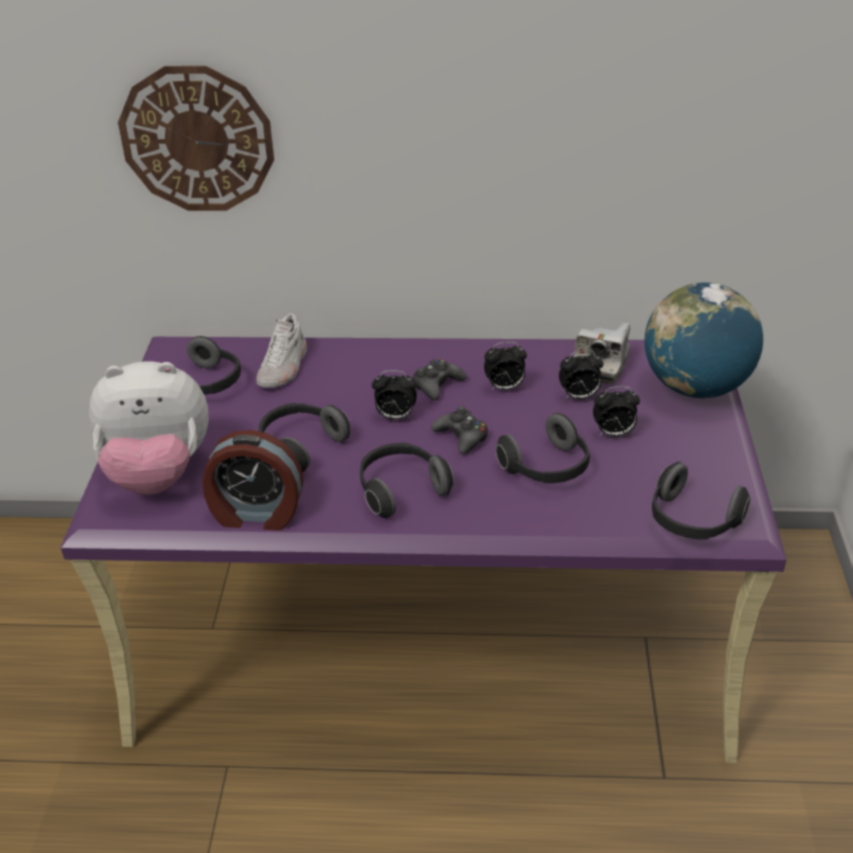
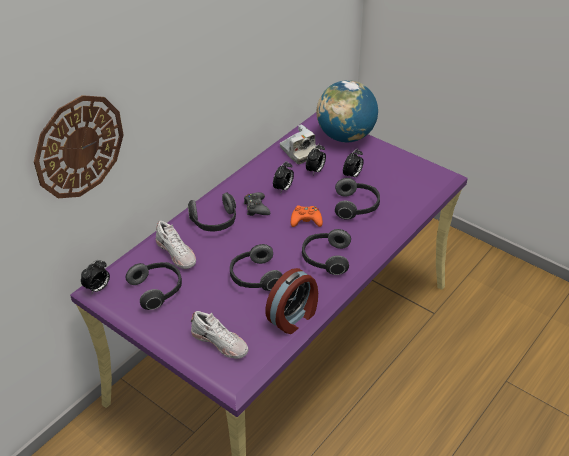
camera: 55 degrees left, 5 degrees up
(158, 474) = (220, 342): plush toy -> white shoe
(395, 417) = (266, 234): alarm clock -> alarm clock (98, 288)
(462, 437) = (306, 220): black game controller -> orange game controller
(692, 522) = (430, 187): headphones -> headphones (214, 222)

